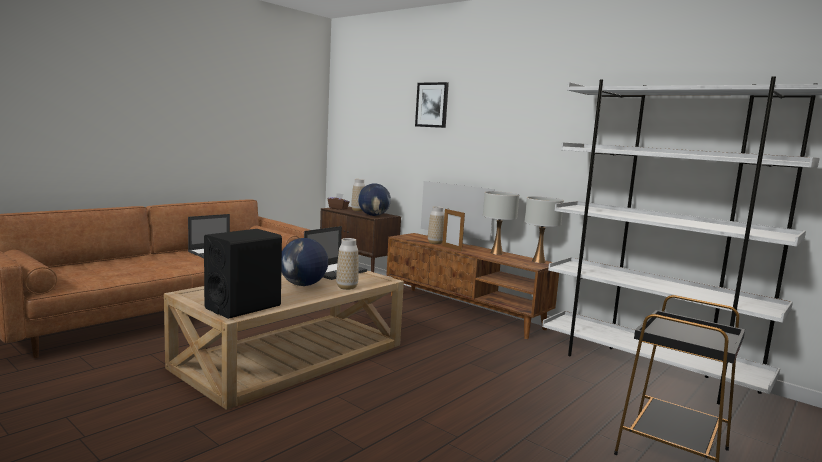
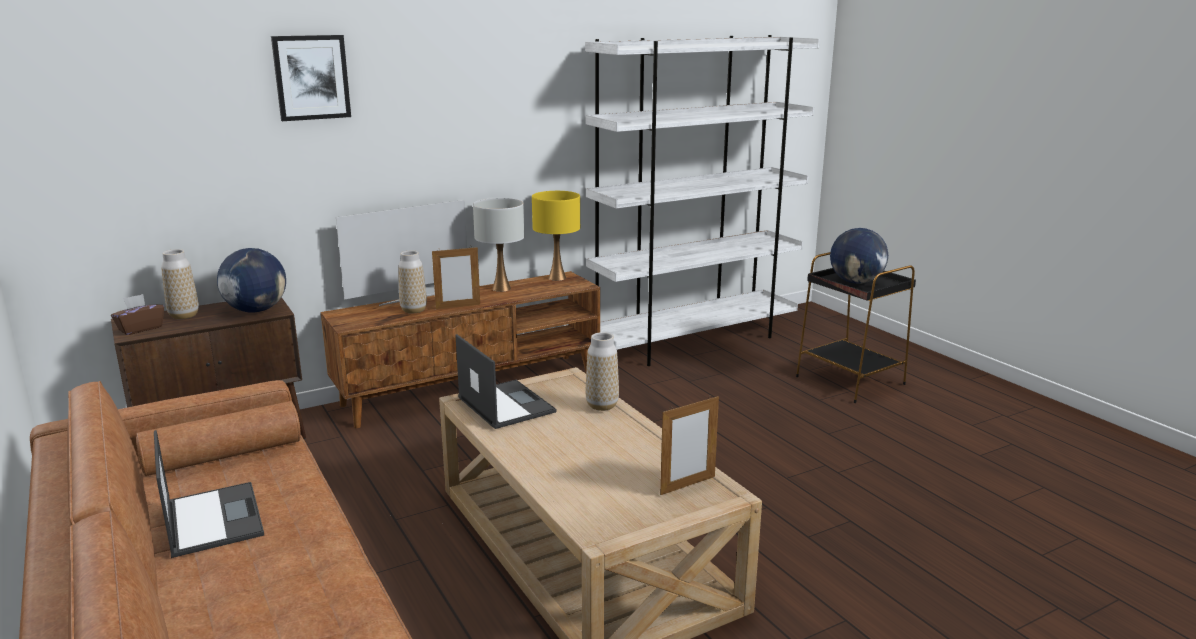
camera: 70 degrees left, 10 degrees up
(243, 307) = (687, 485): black speaker -> picture frame
(303, 285) = (574, 435): globe -> globe (856, 282)
(538, 261) = (557, 278): white table lamp -> yellow table lamp

